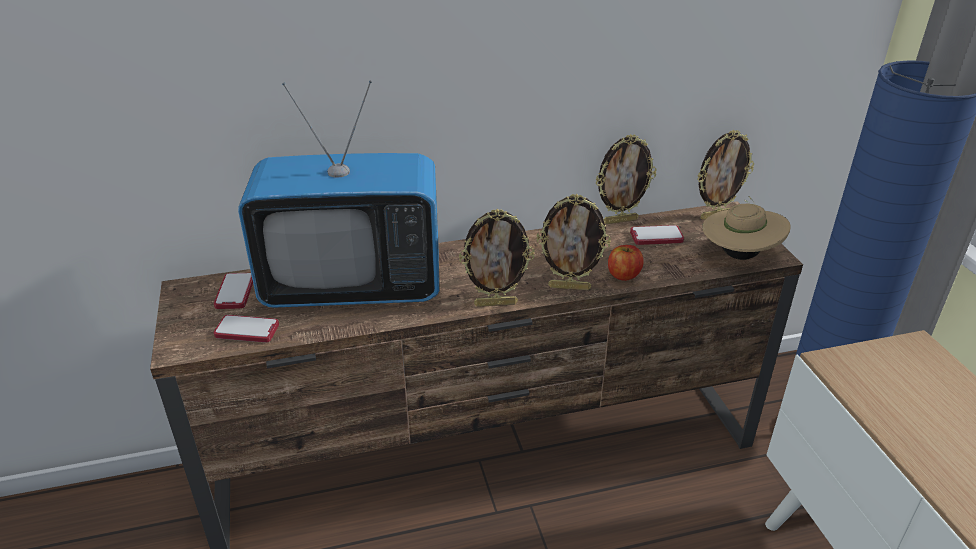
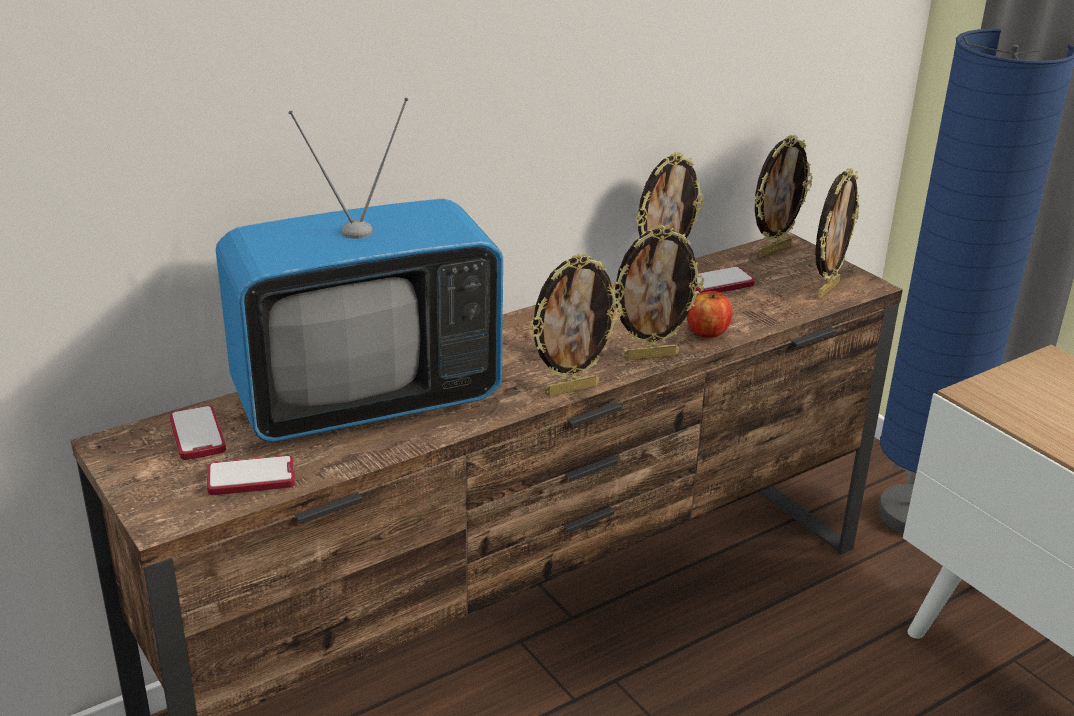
camera: 20 degrees left, 5 degrees down
(739, 255) = (826, 289): beige hat -> picture frame

